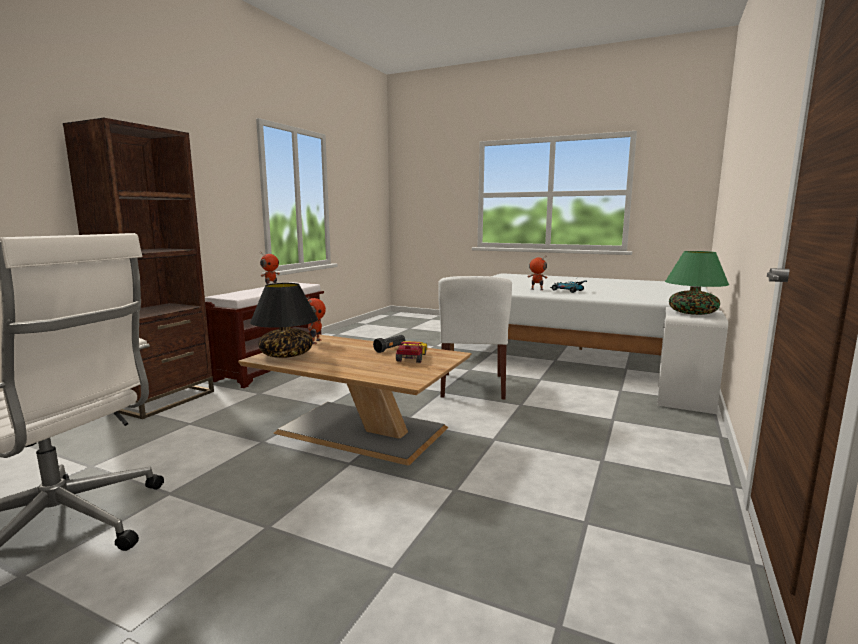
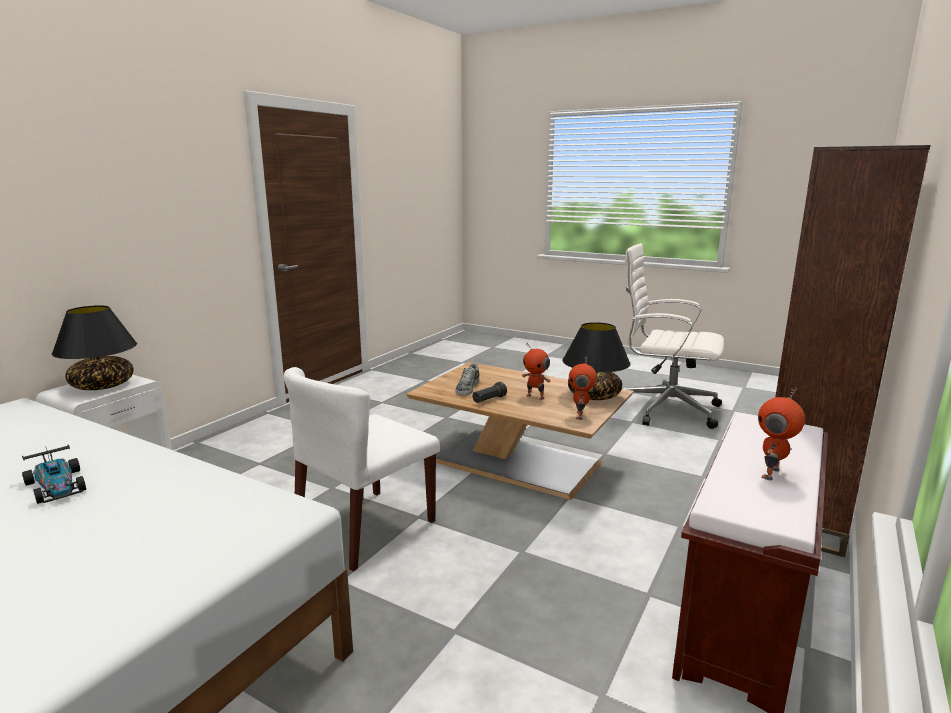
camera: 175 degrees left, 5 degrees up
(412, 357) = (467, 388): toy car -> shoe
(473, 386) = (365, 528): white chair -> white chair turned 150 degrees counterclockwise
(536, 289) = (115, 498): toy robot -> toy robot (535, 397)
(692, 313) = (103, 385): green table lamp -> black table lamp

